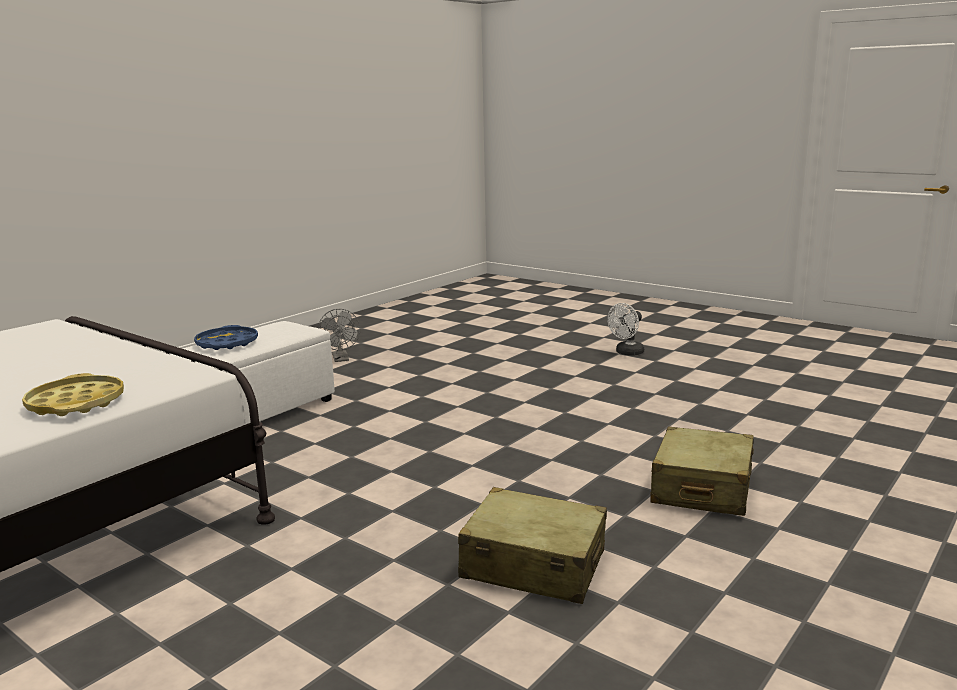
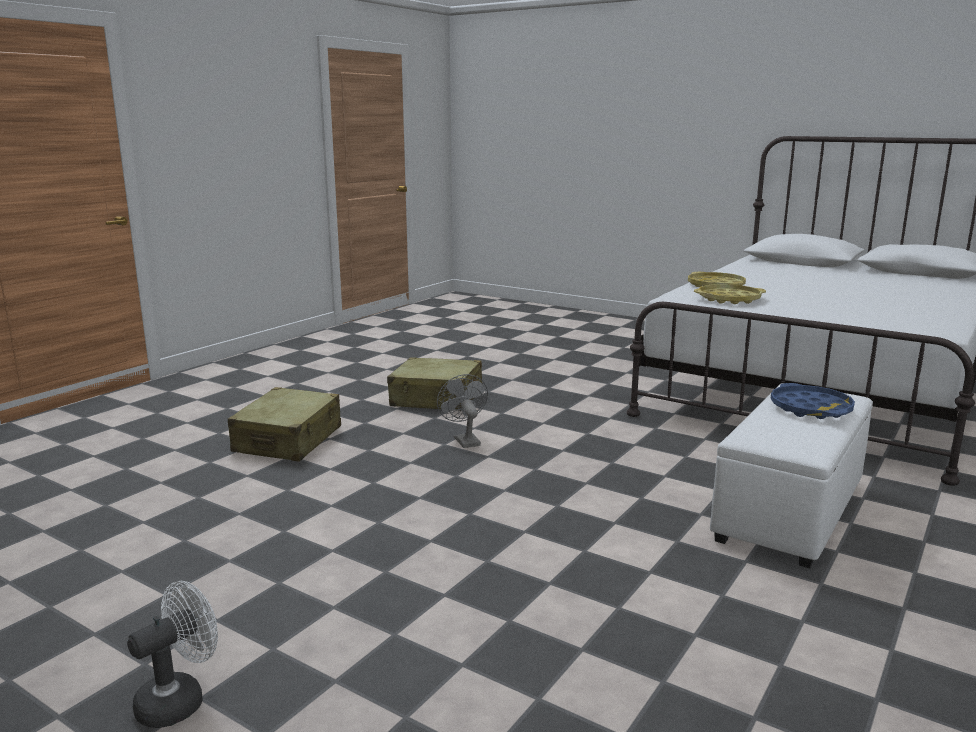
camera: 175 degrees right, 0 degrees up
(131, 370) = (729, 299): none -> yellow tray
(341, 359) = (820, 664): grey fan -> grey fan (464, 440)

